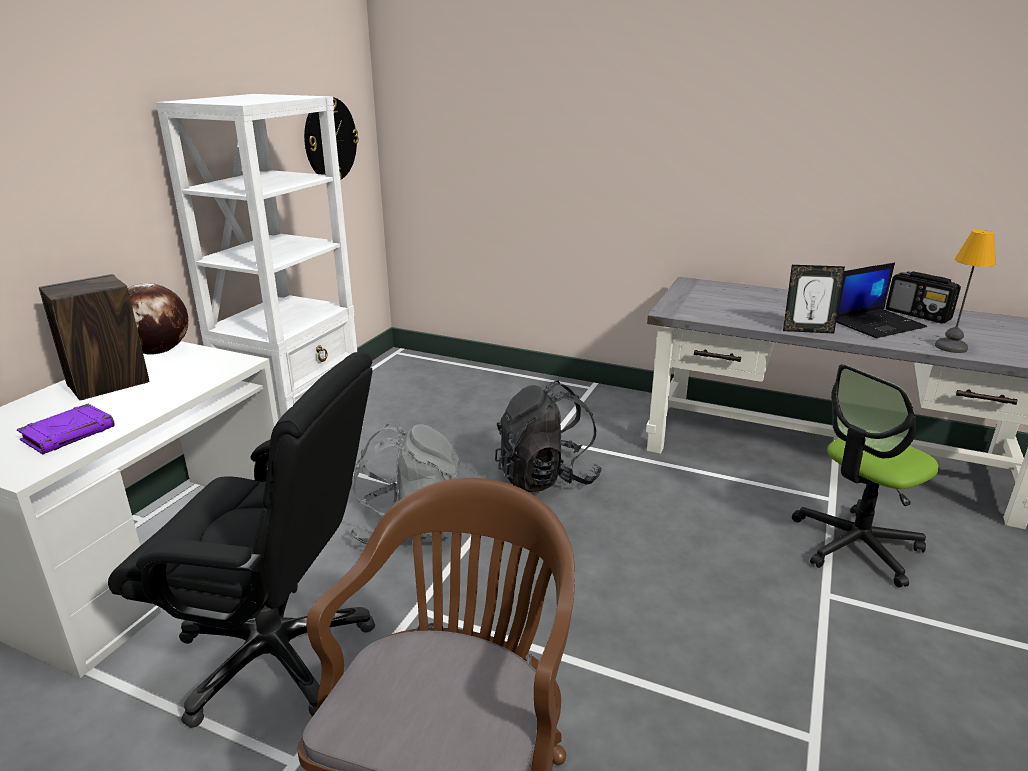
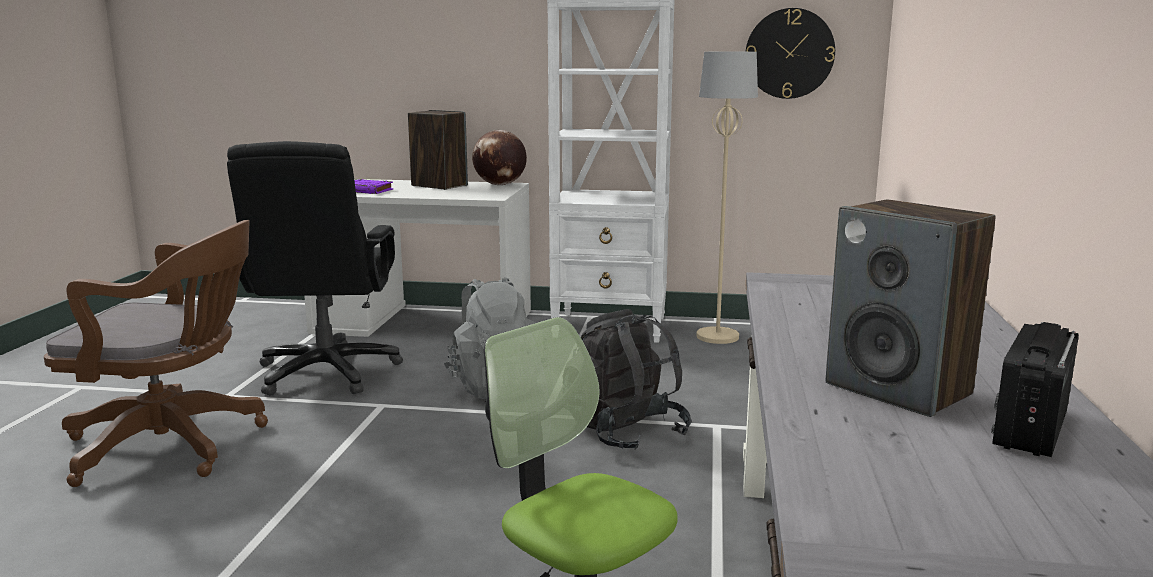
camera: 75 degrees right, 10 degrees down
(372, 401) = (718, 337): none -> beige floor lamp
(807, 330) = (786, 341): picture frame -> none
(878, 324) = (899, 389): laptop -> speaker
(950, 347) = (830, 438): table lamp -> none

